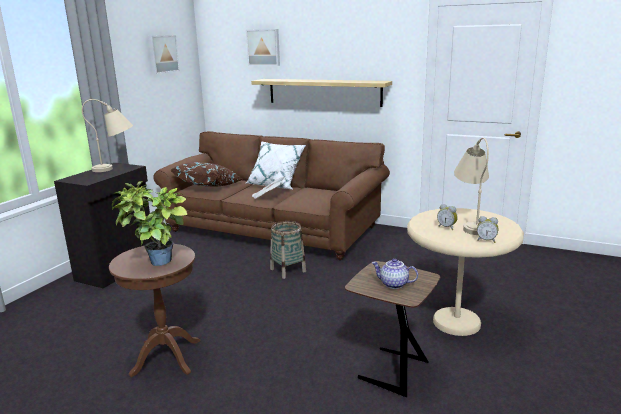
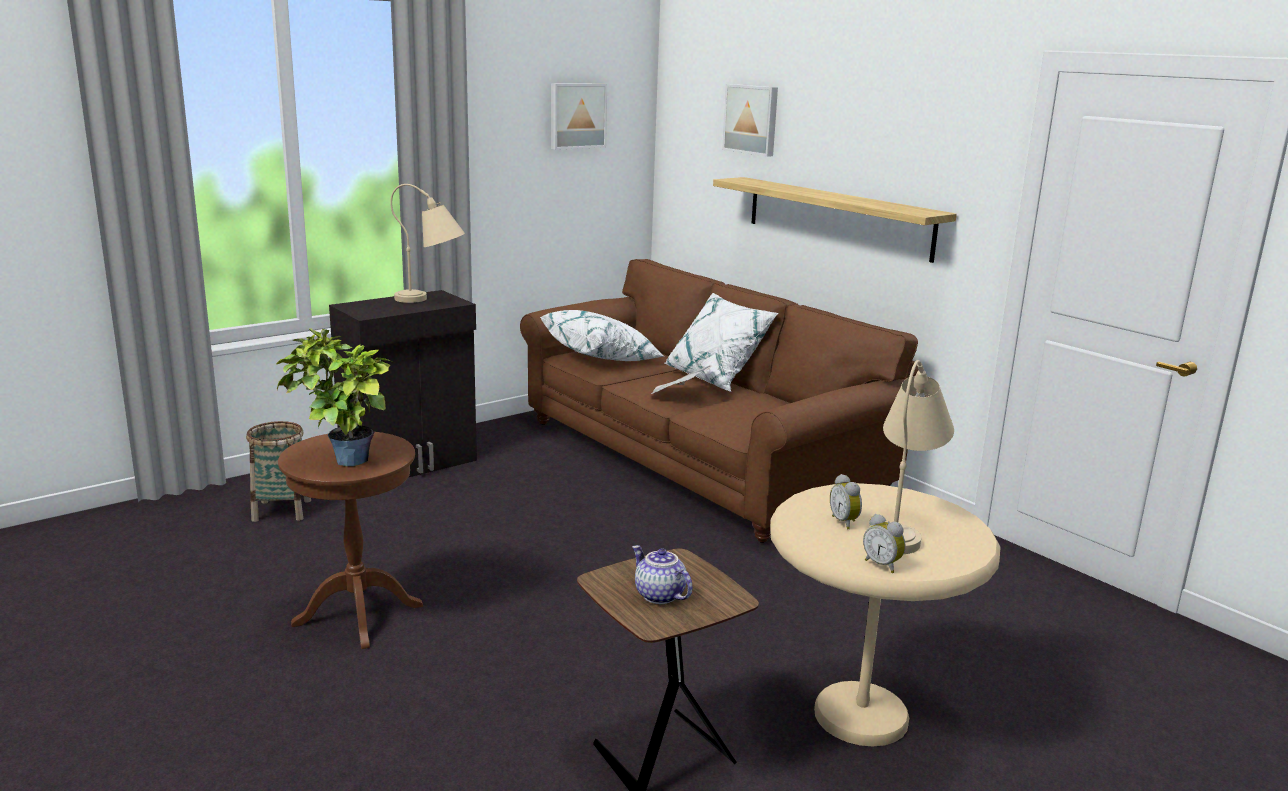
camera: 25 degrees right, 0 degrees up
(209, 187) = (602, 358): brown pillow -> white pillow
(288, 270) = (655, 535): basket -> basket (282, 510)

